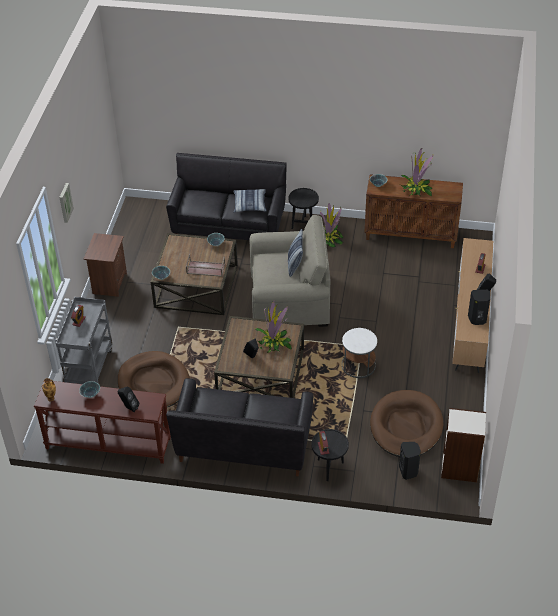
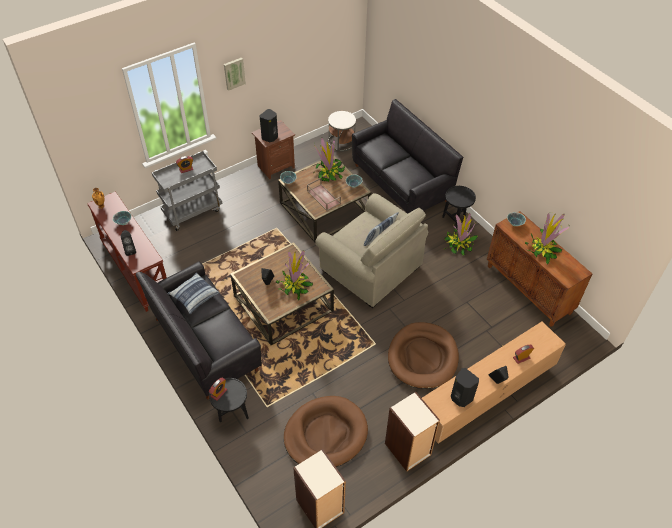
camera: 45 degrees right, 5 degrees up
(153, 383) = (212, 253): brown dog bed -> brown dog bed (423, 357)
(183, 248) = (328, 172): none -> potted plant
(250, 204) = (412, 173): pillow -> pillow (194, 296)
(358, 365) = (354, 356): white side table -> white side table (341, 142)
(408, 471) = (281, 471): black speaker -> black speaker (270, 137)
(466, 390) = (408, 449): none -> bookcase

